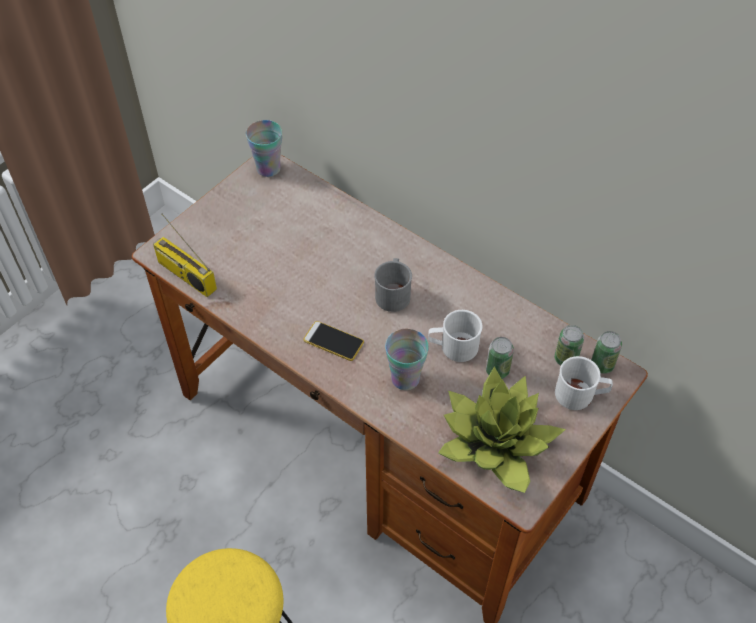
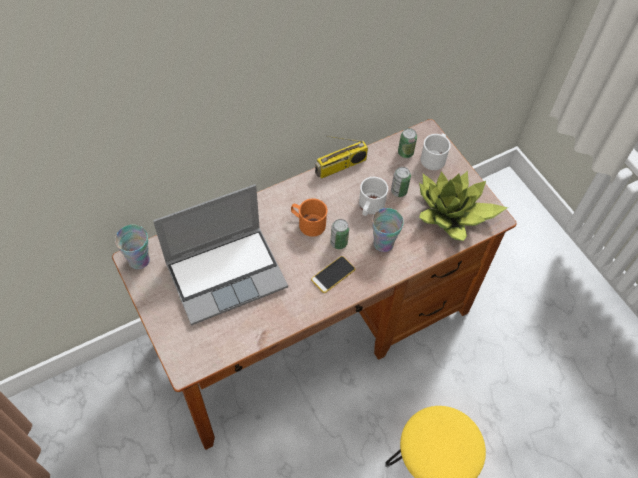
camera: 70 degrees left, 5 degrees up
(185, 275) = (220, 355): radio -> radio (340, 167)
(287, 244) = (227, 273): none -> laptop
(393, 293) = (308, 223): grey mug -> orange mug
(602, 365) = (417, 137): can -> can (338, 242)

